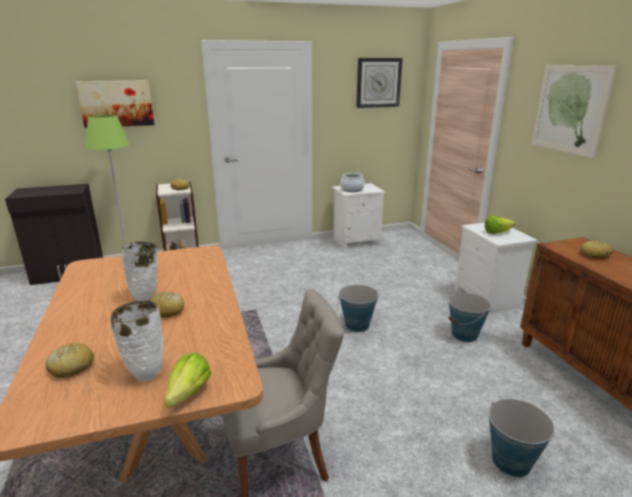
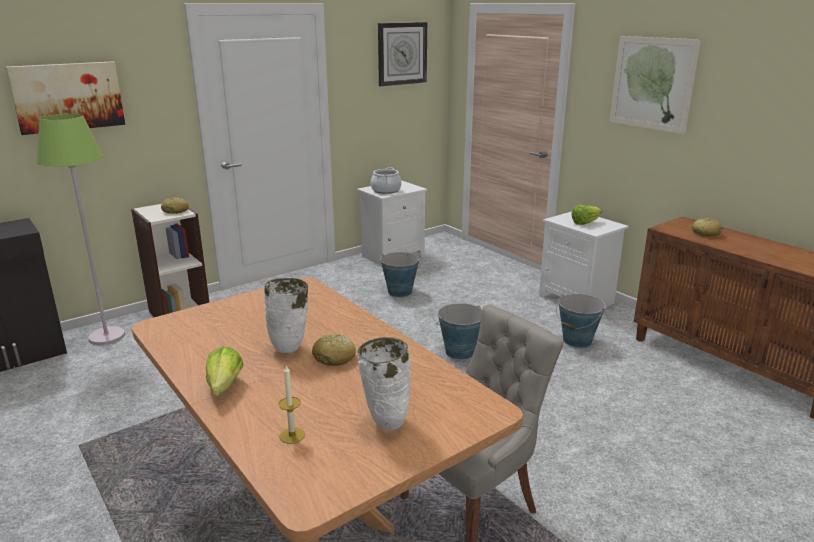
camera: 20 degrees left, 0 degrees up
(71, 367) = (292, 435): bread -> candle
(185, 397) = (454, 434): lettuce -> lettuce (222, 390)
(510, 461) = (688, 449): bucket -> bucket (399, 292)

